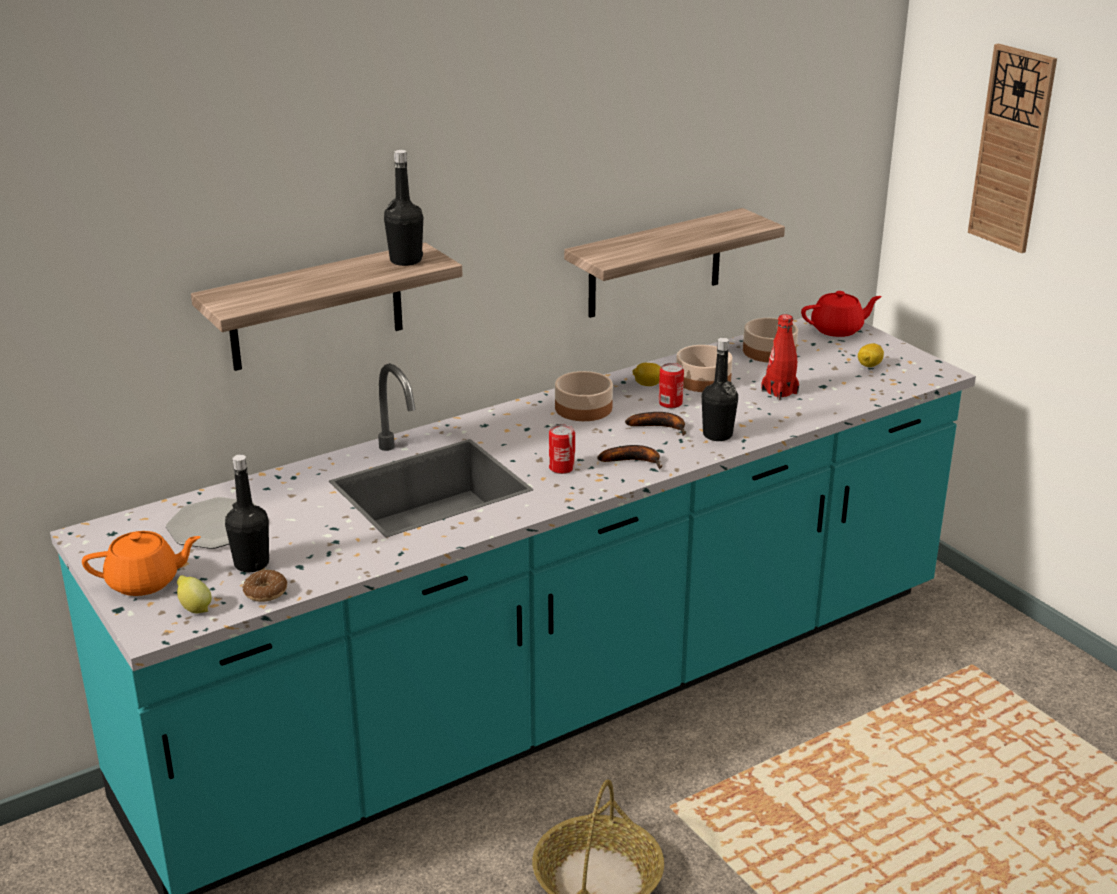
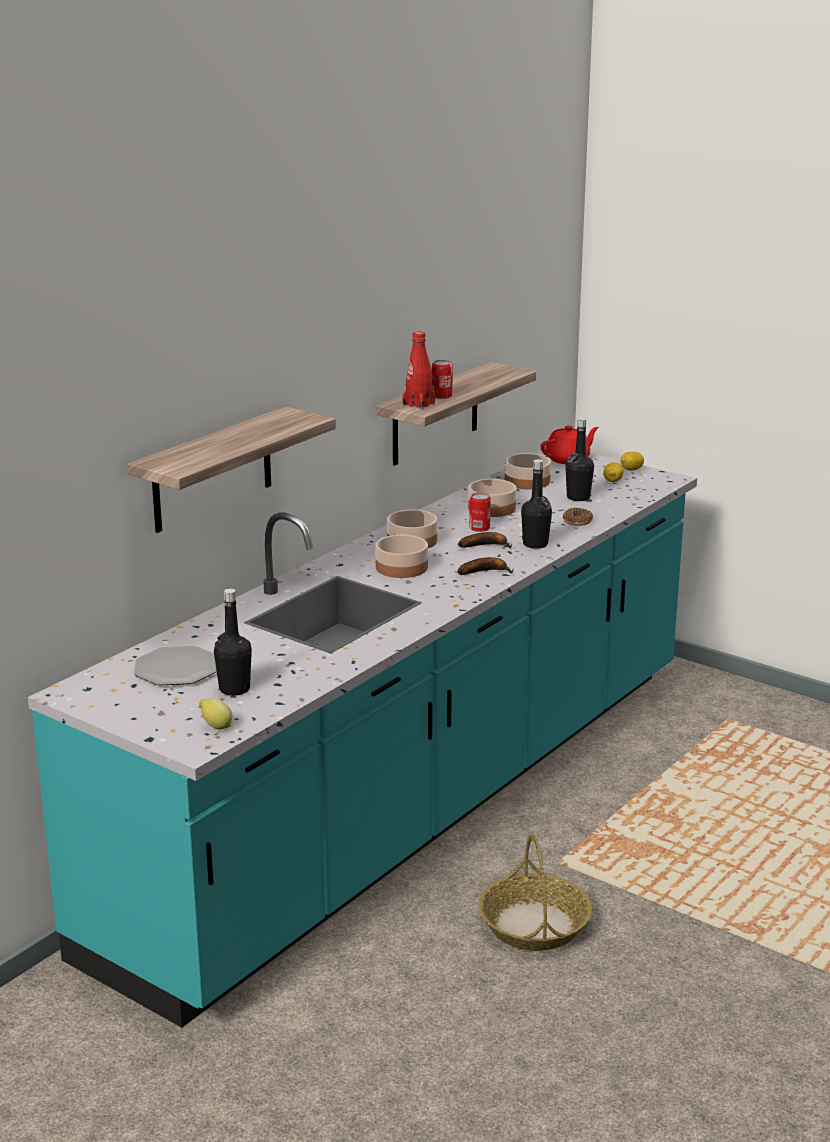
camera: 20 degrees left, 5 degrees down
(145, 582) = (153, 717): orange teapot -> none
(265, 592) = (265, 706): donut -> donut (577, 521)
(406, 260) = (285, 420): black bottle -> black bottle (578, 497)
(546, 441) = (402, 568): none -> bowl
(561, 468) = (431, 584): can -> can (442, 396)
(648, 385) = (450, 517): lemon -> lemon (631, 470)
(779, 392) = (558, 508): red bottle -> red bottle (418, 404)
(1012, 149) = (695, 292): wall clock -> none

